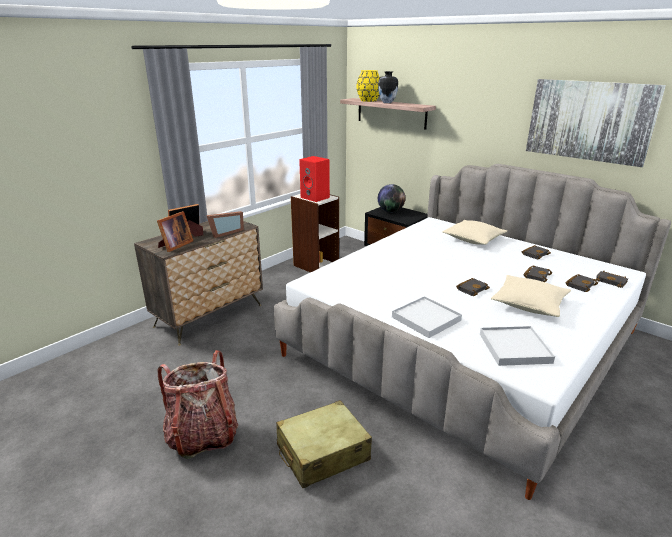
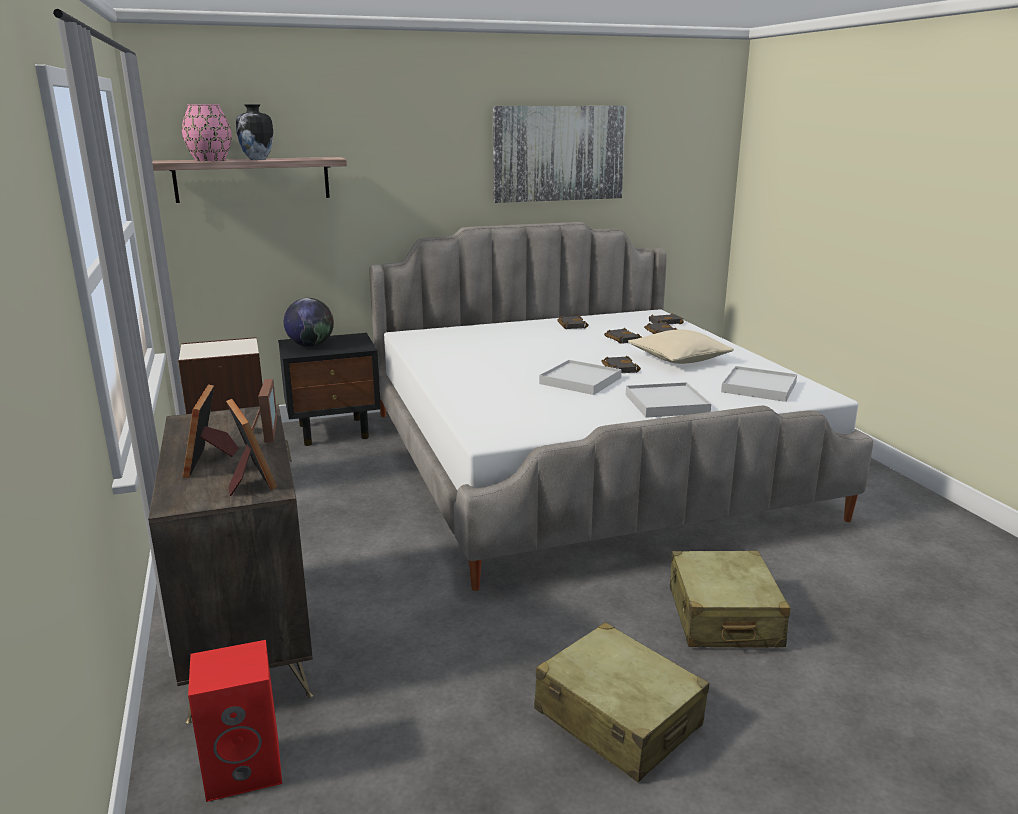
camera: 60 degrees left, 5 degrees down
(203, 435) = (618, 718): backpack -> beige suitcase
(316, 197) = (227, 348): red speaker -> red speaker (246, 767)
(368, 100) = (210, 160): yellow vase -> pink vase
(428, 283) = (580, 381): none -> white tray
(473, 239) = (493, 334): beige pillow -> none

